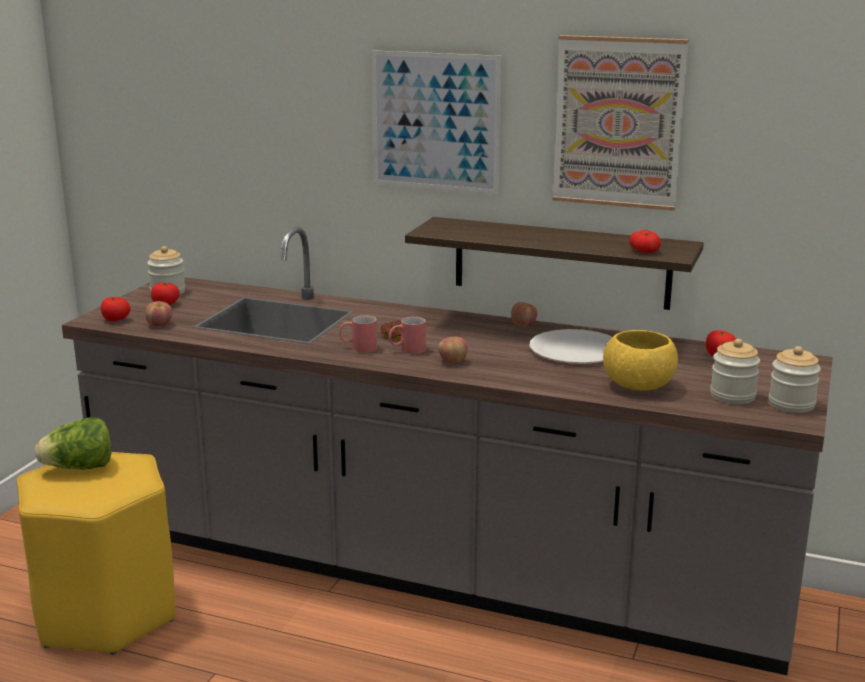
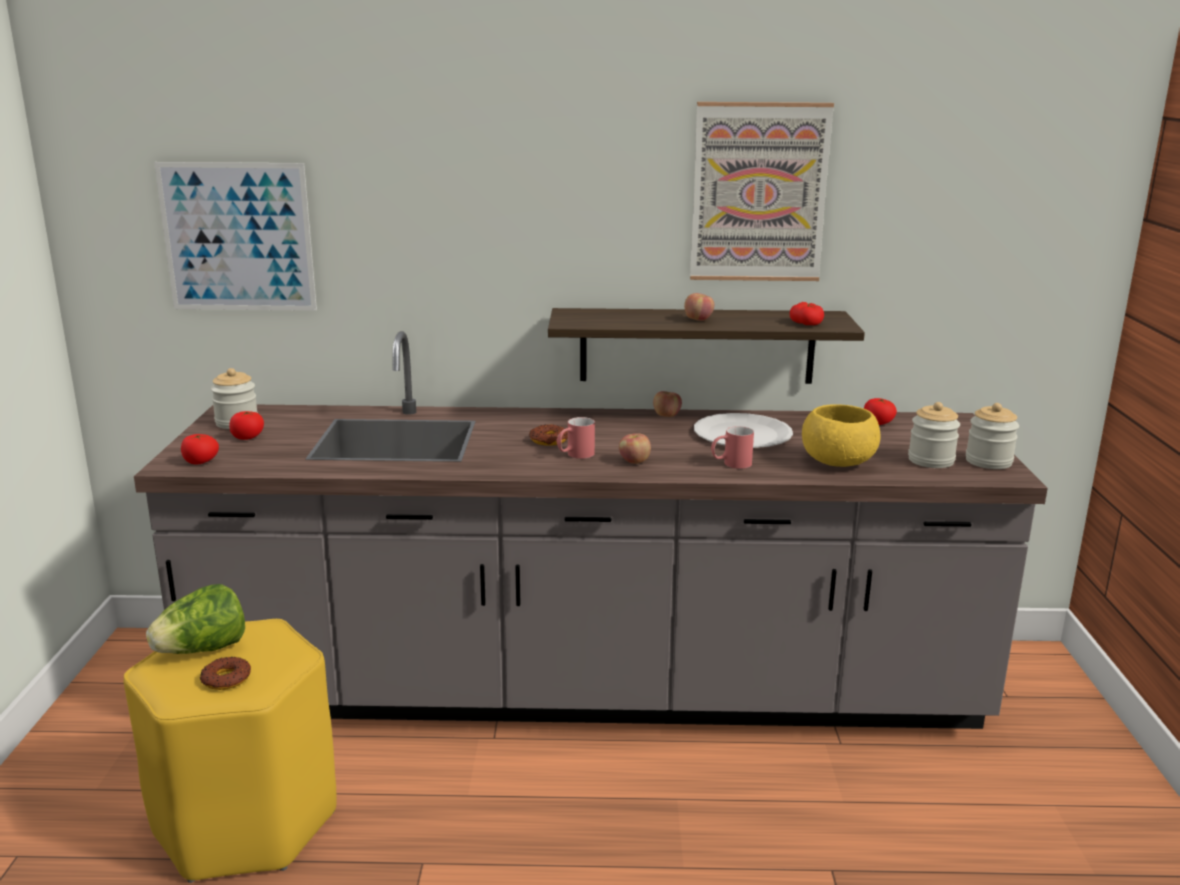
camera: 20 degrees left, 0 degrees up
(81, 492) = (226, 679): none -> donut
(159, 325) = (262, 461): apple -> apple (698, 319)
(358, 348) = (520, 460): red mug -> red mug (730, 464)
(435, 122) = (554, 202): picture -> picture (237, 237)

